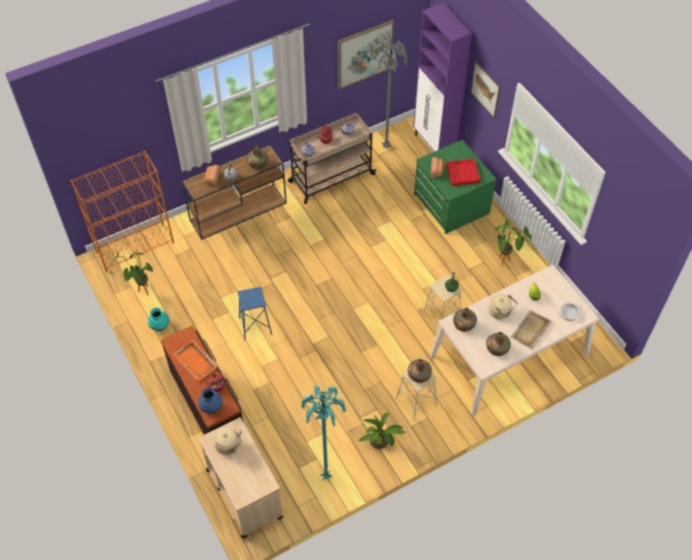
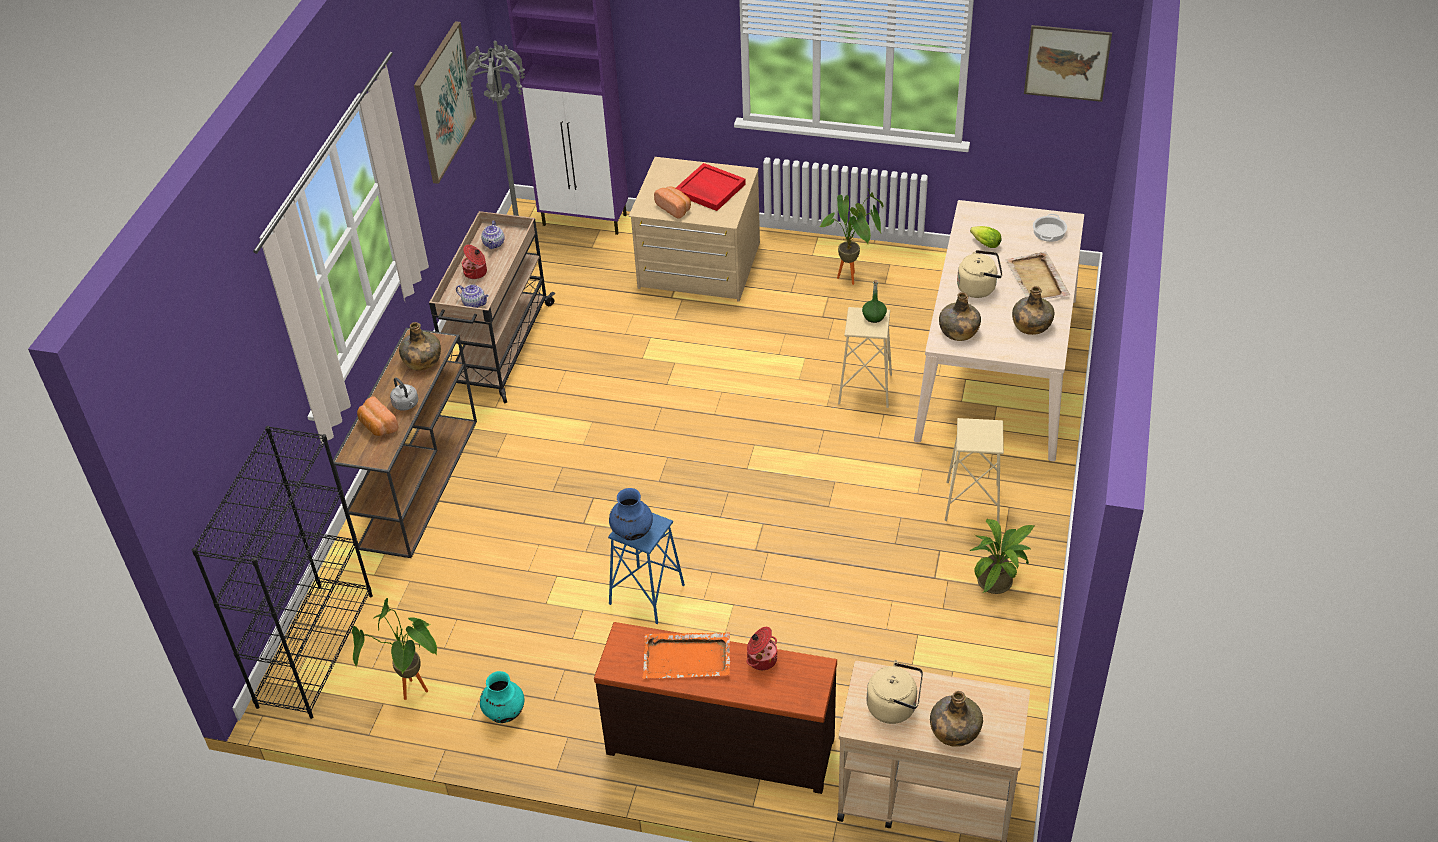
camera: 45 degrees left, 10 degrees down
(135, 247) = (315, 649): orange bookcase -> black bookcase
(211, 407) = (792, 690): blue vase -> blue vase (632, 532)
(325, 476) = (993, 679): turquoise floor lamp -> none
(419, 374) = (978, 433): green bottle -> green bottle (954, 730)
(450, 204) = (698, 266): green dresser -> beige dresser
(485, 89) = (665, 41): picture -> picture (1067, 63)

